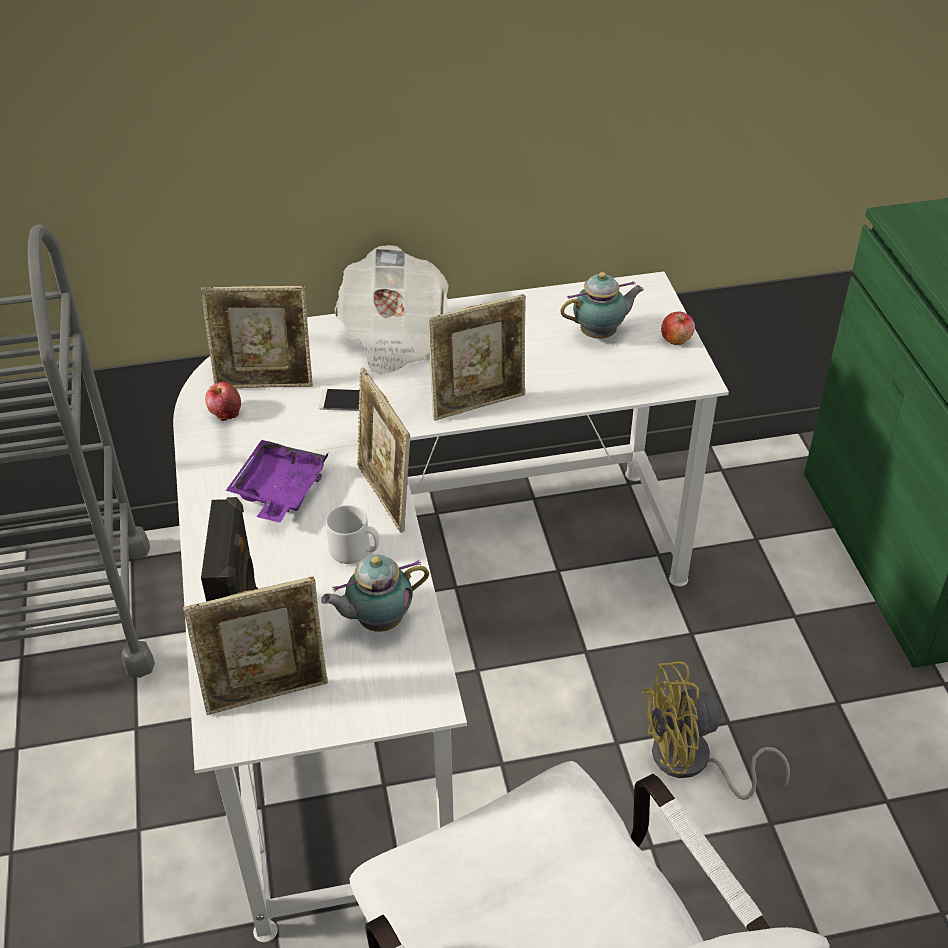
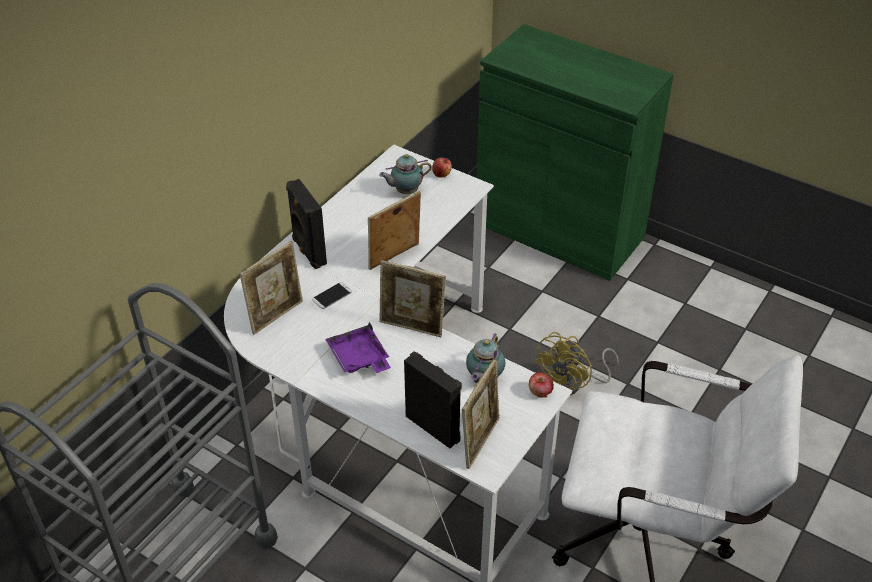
camera: 45 degrees left, 0 degrees up
(225, 412) = (276, 342): apple -> apple (540, 392)
(355, 551) = (432, 359): grey mug -> none
(393, 336) = (308, 252): newspaper -> black speaker
(478, 404) = (395, 258): picture frame -> picture frame turned 150 degrees counterclockwise
(600, 334) = (405, 191): teapot -> teapot turned 135 degrees counterclockwise

